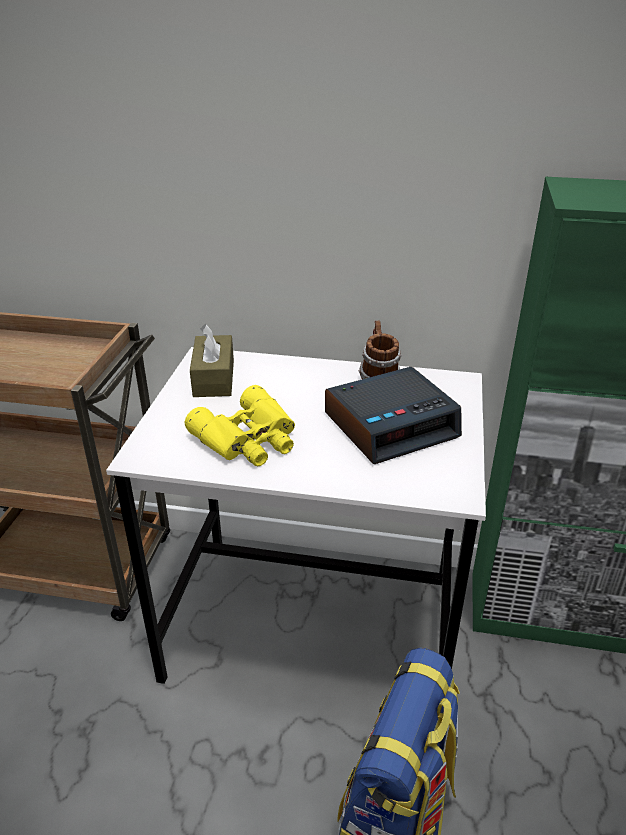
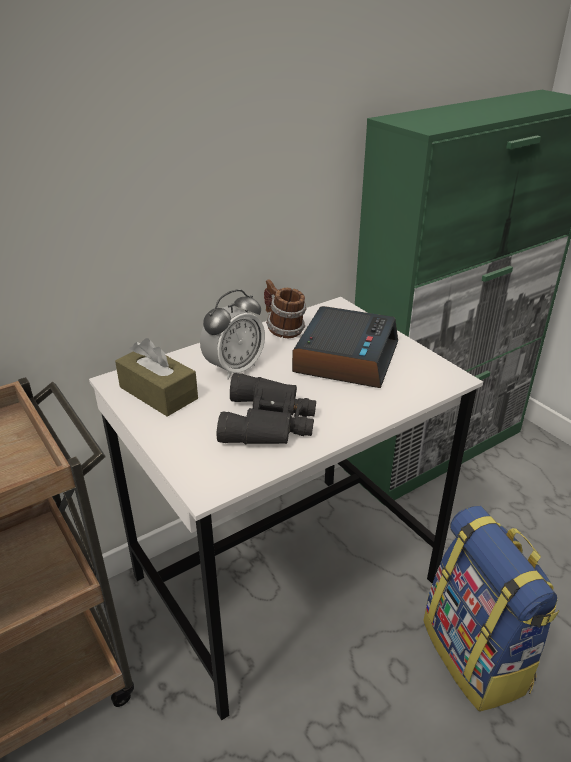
camera: 45 degrees left, 0 degrees up
(249, 439) = (270, 421): yellow binoculars -> black binoculars
(290, 388) = (234, 368): none -> alarm clock

